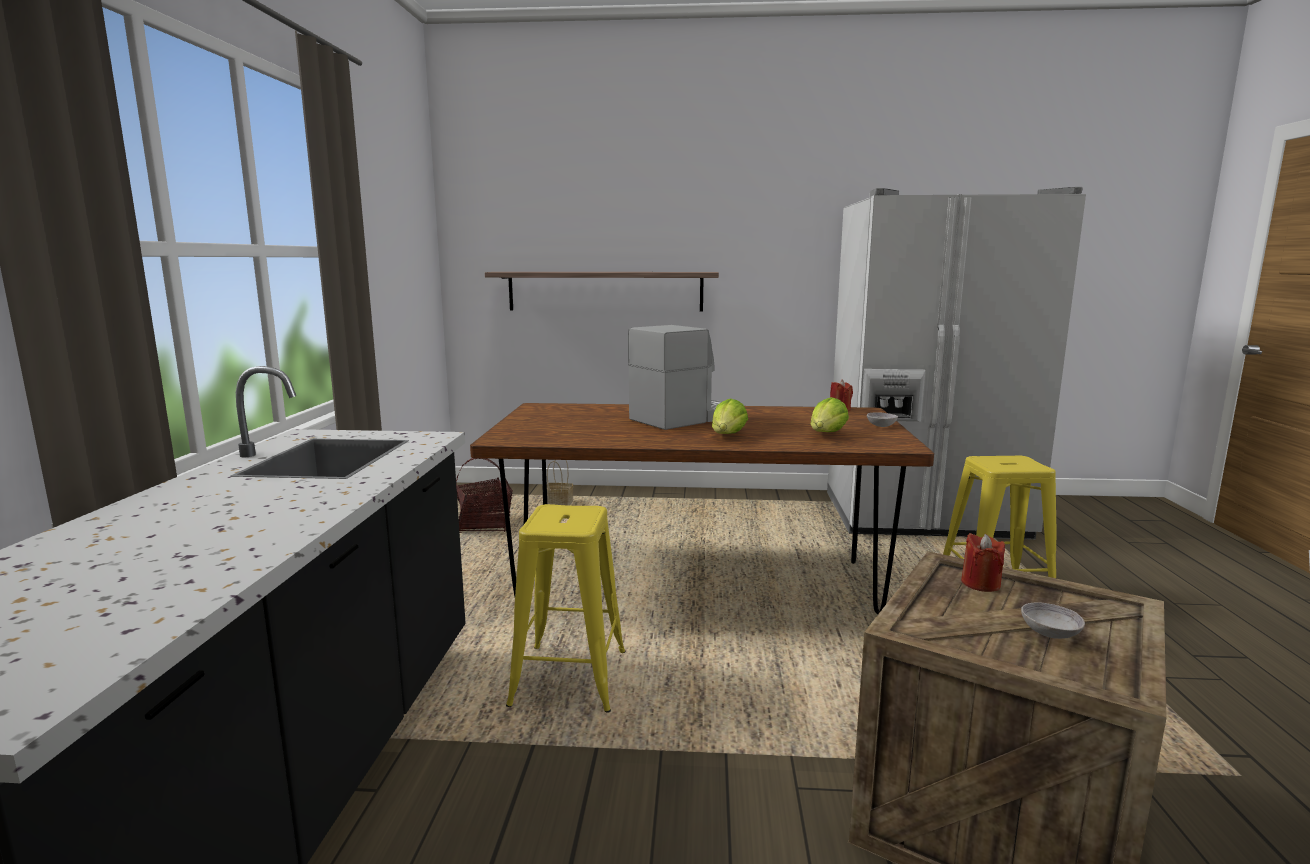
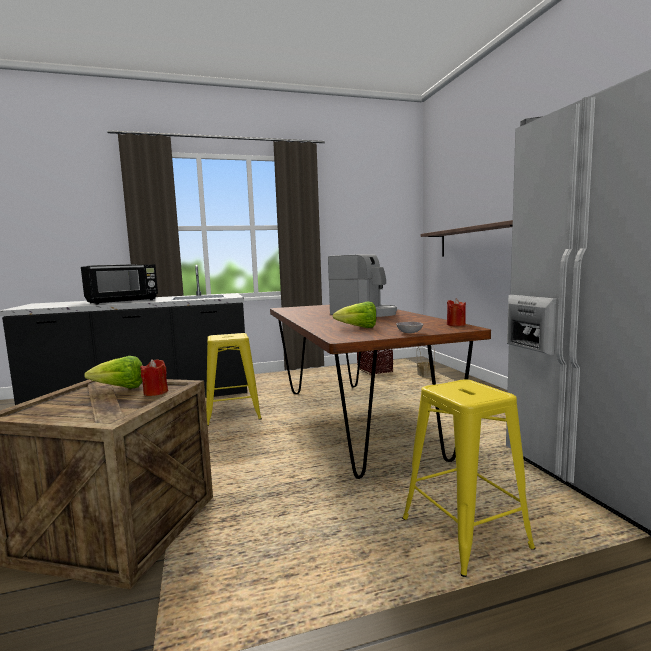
camera: 70 degrees right, 5 degrees down
(236, 524) = (123, 301): none -> black microwave
(727, 436) = (327, 320): lettuce -> lettuce (120, 388)
(1050, 633) = (80, 403): grey bowl -> none

